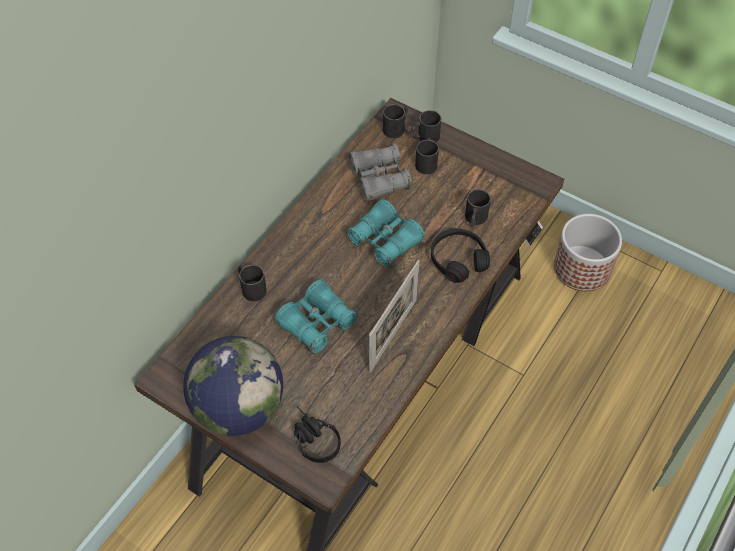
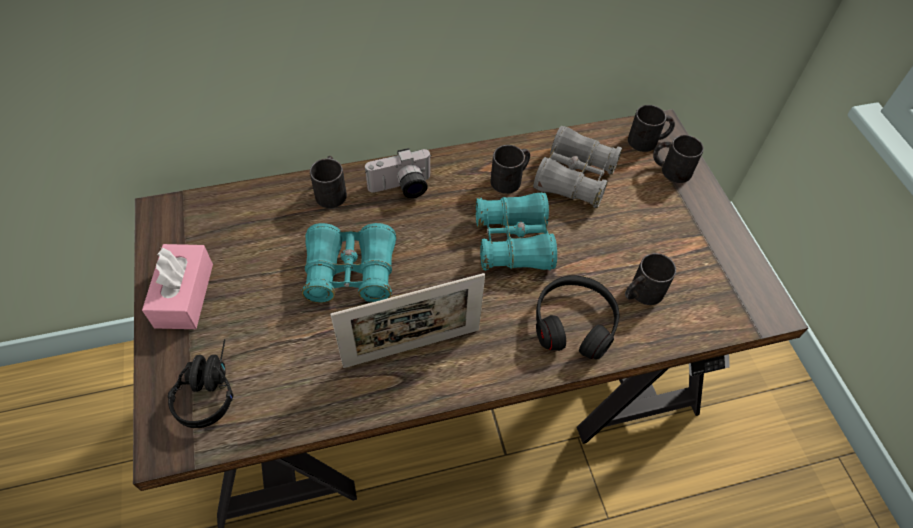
camera: 40 degrees right, 0 degrees up
(238, 408) = (184, 295): globe -> pink tissue box
(290, 256) = (402, 188): none -> camera
(426, 162) = (646, 195): black mug -> black mug (510, 178)
(582, 268) = (783, 459): planter -> none

